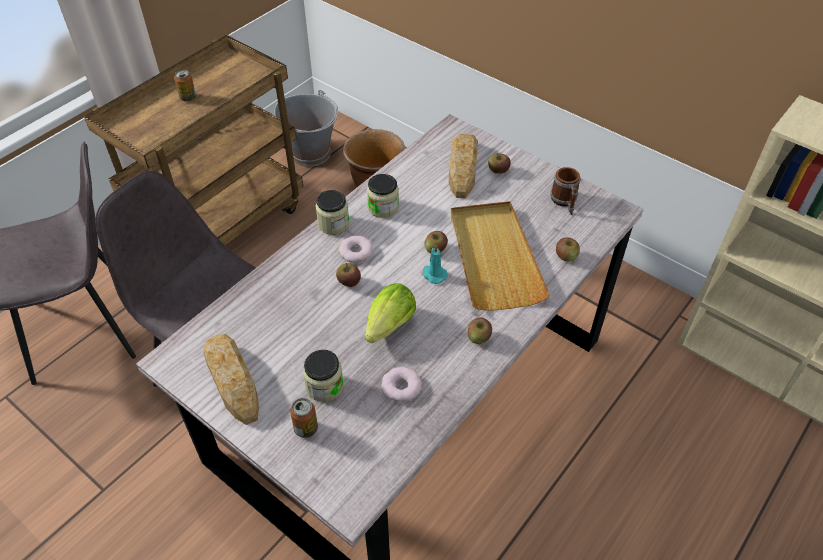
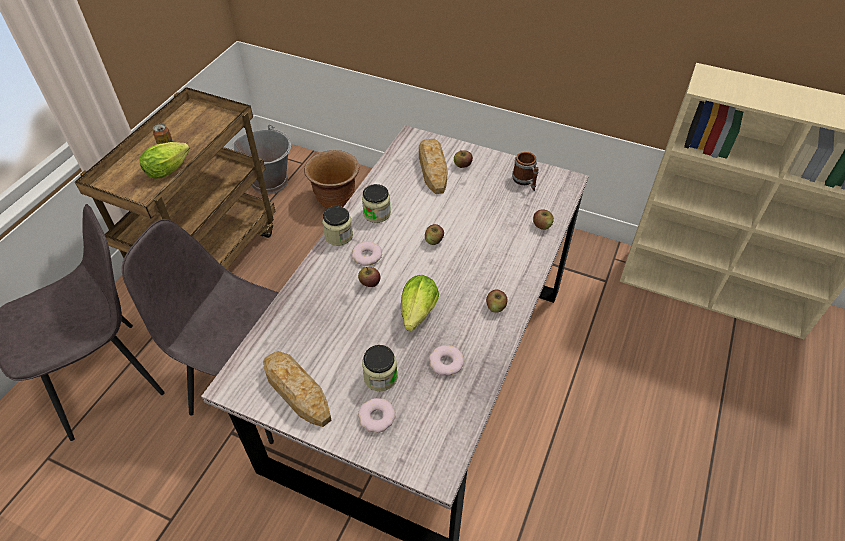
camera: 15 degrees left, 0 degrees up
(184, 120) = (170, 169): none -> lettuce
(306, 428) = (377, 417): can -> donut
(434, 274) = (440, 262): turquoise candle -> none
(494, 257) = (484, 237): beige tray -> none

